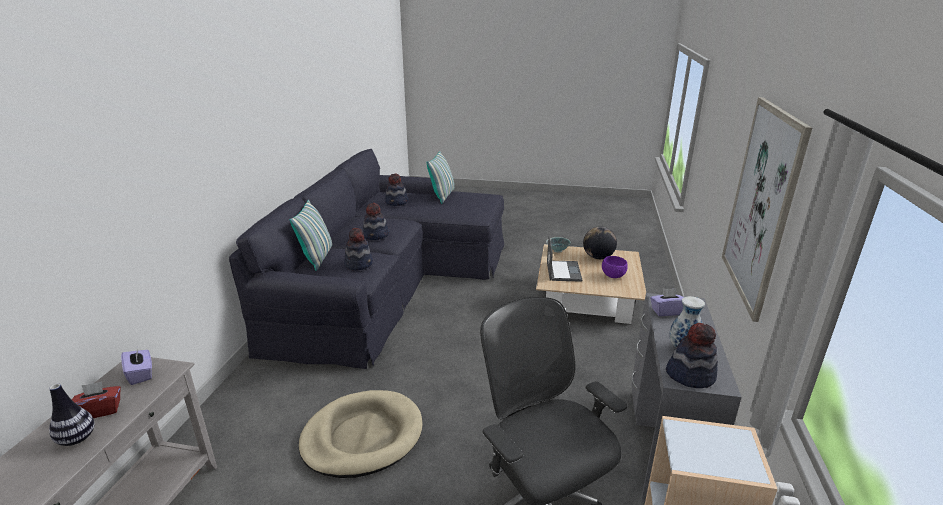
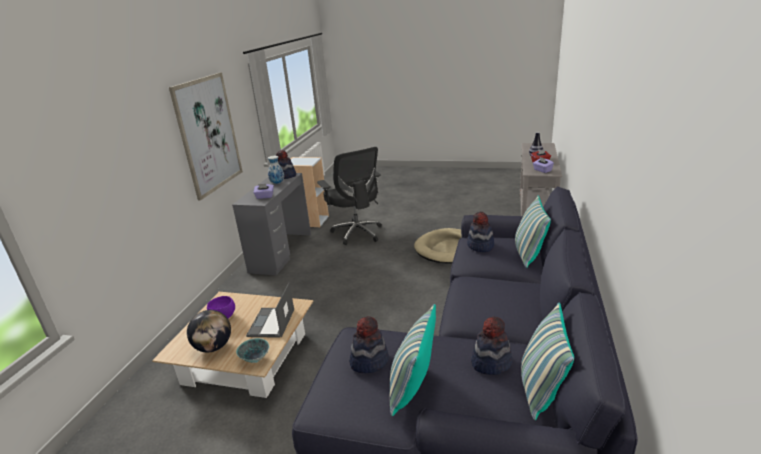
camera: 175 degrees left, 0 degrees up
(376, 235) = (485, 287): hat -> hat (369, 361)
(377, 197) = (540, 389): none -> pillow

